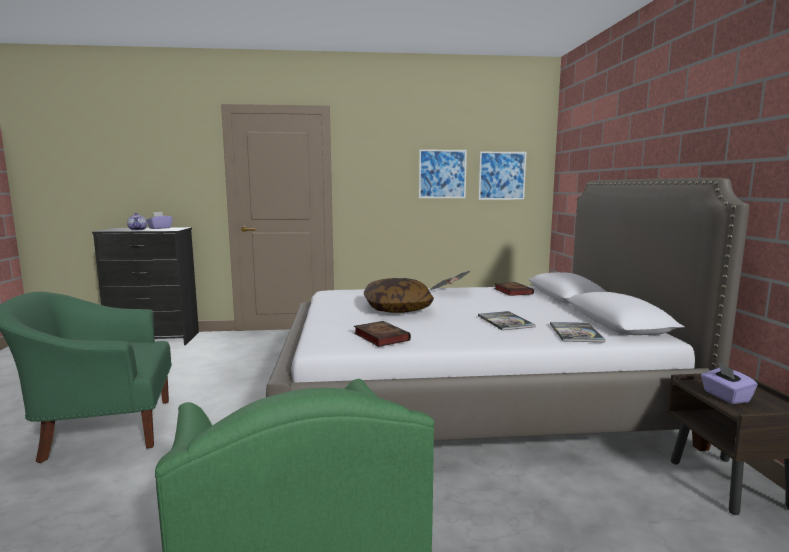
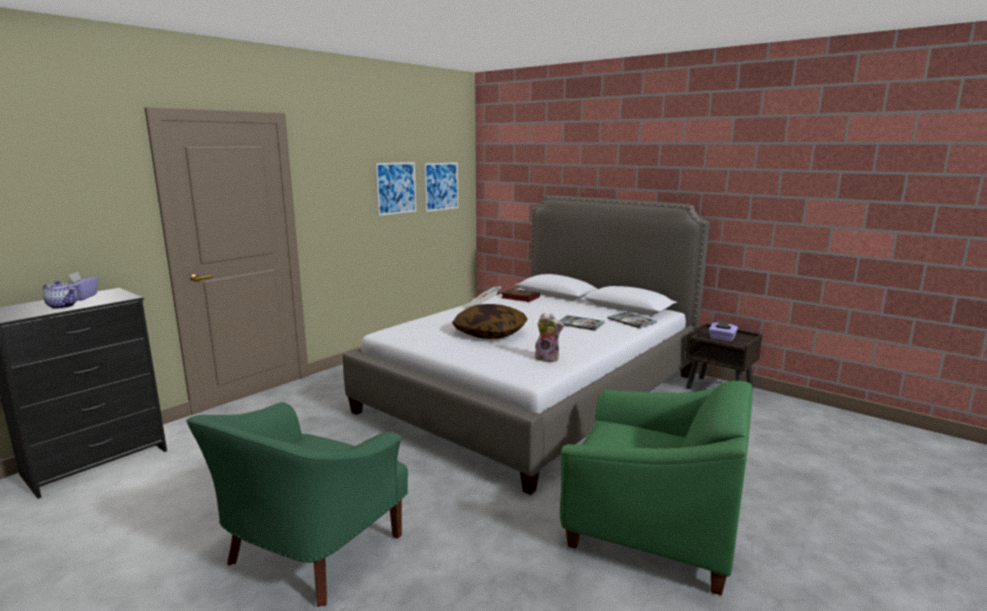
camera: 45 degrees left, 5 degrees up
(380, 337) = (548, 358): book -> plush toy

